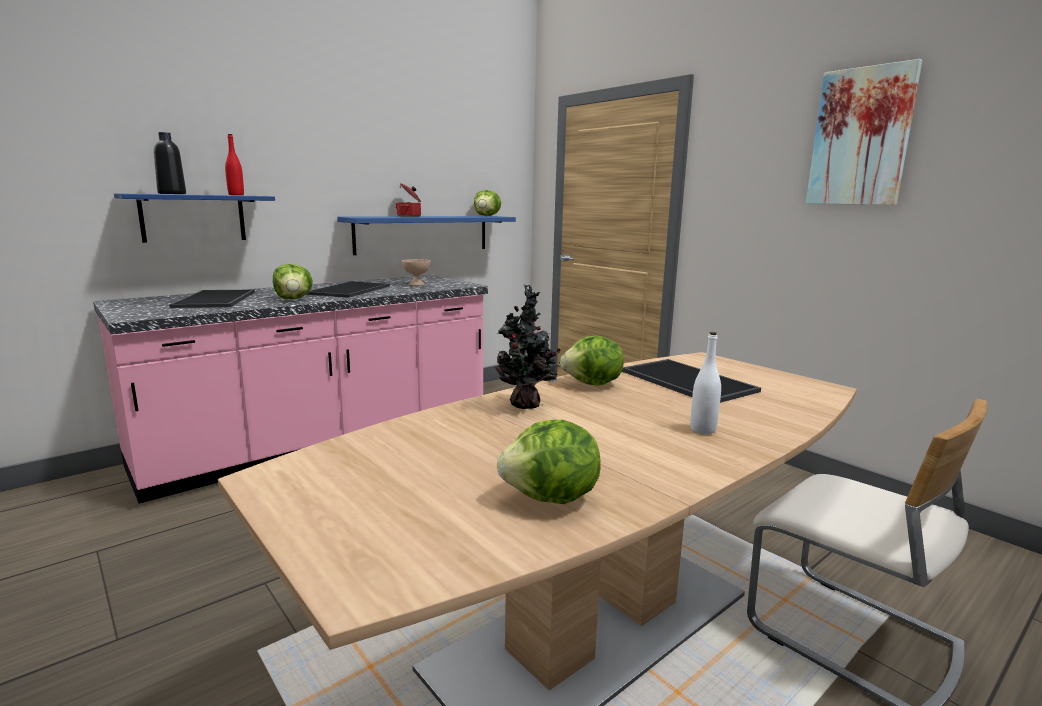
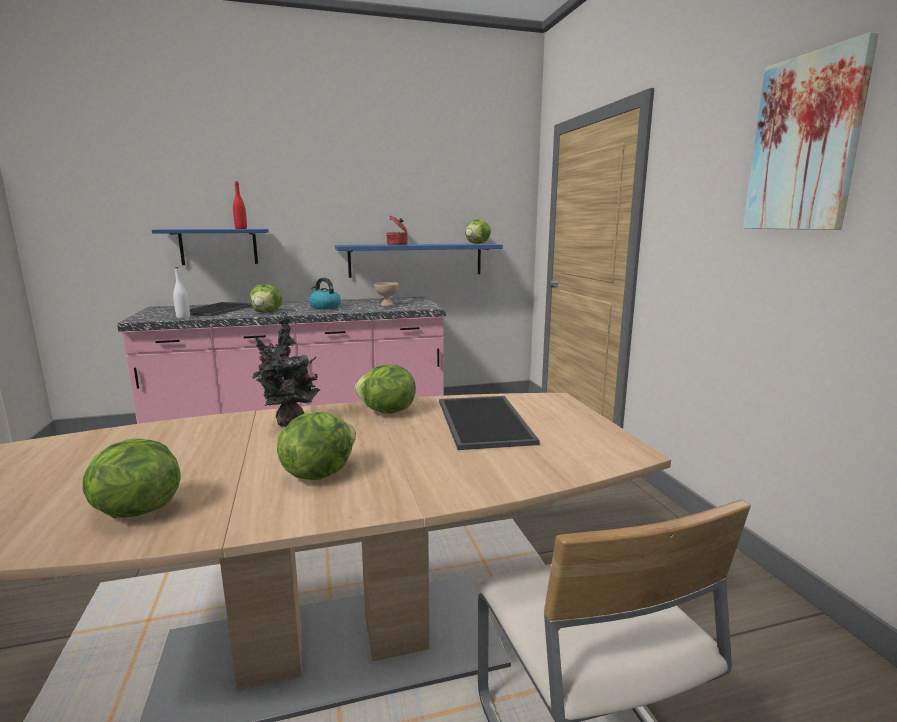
camera: 25 degrees right, 0 degrees up
(172, 194) = (192, 229): black bottle -> none
(350, 290) = (324, 307): tray -> kettle
(642, 439) = (318, 473): none -> lettuce
(702, 430) = (392, 474): white bottle -> white bottle (183, 317)

